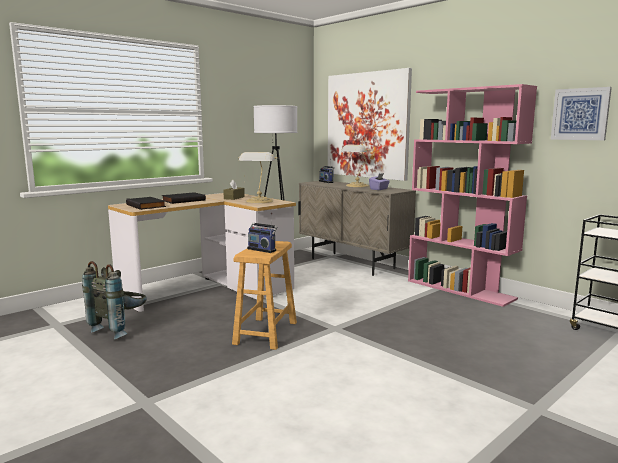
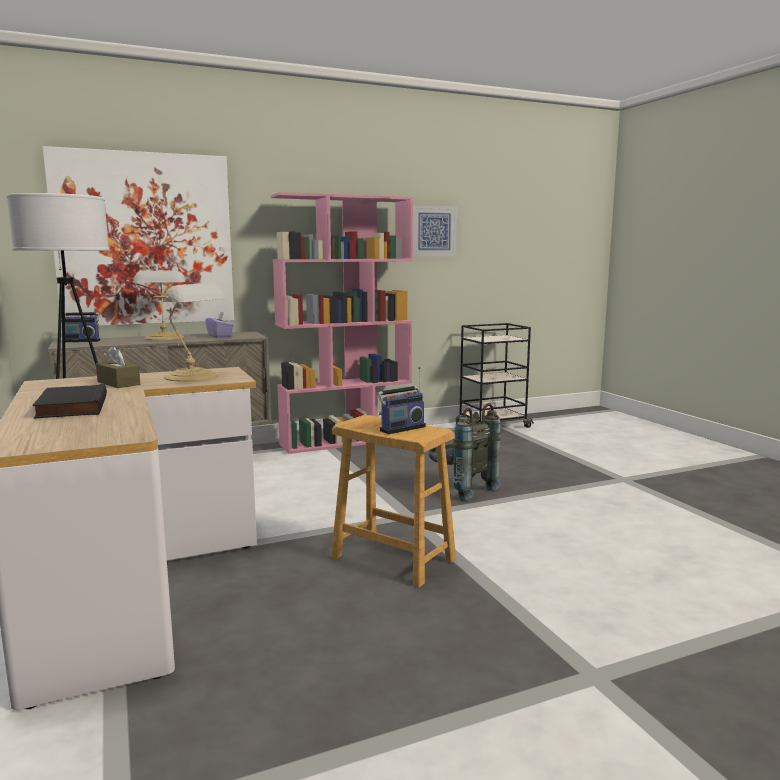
camera: 70 degrees left, 0 degrees up
(120, 329) = (257, 702): grey backpack -> grey backpack (460, 489)
(147, 206) = (88, 429): black book -> none

